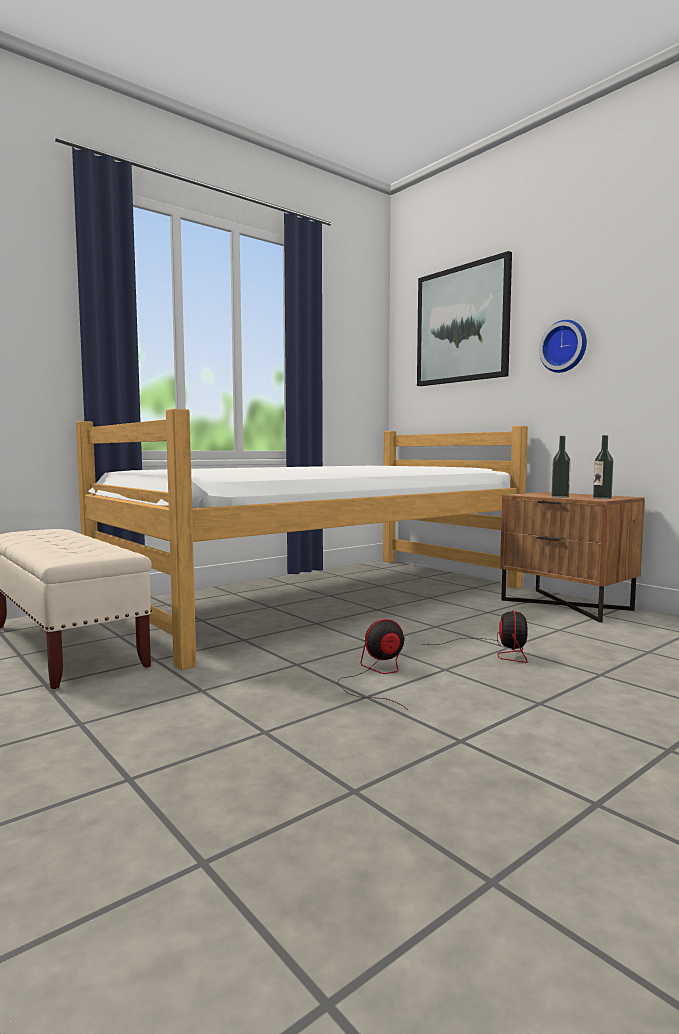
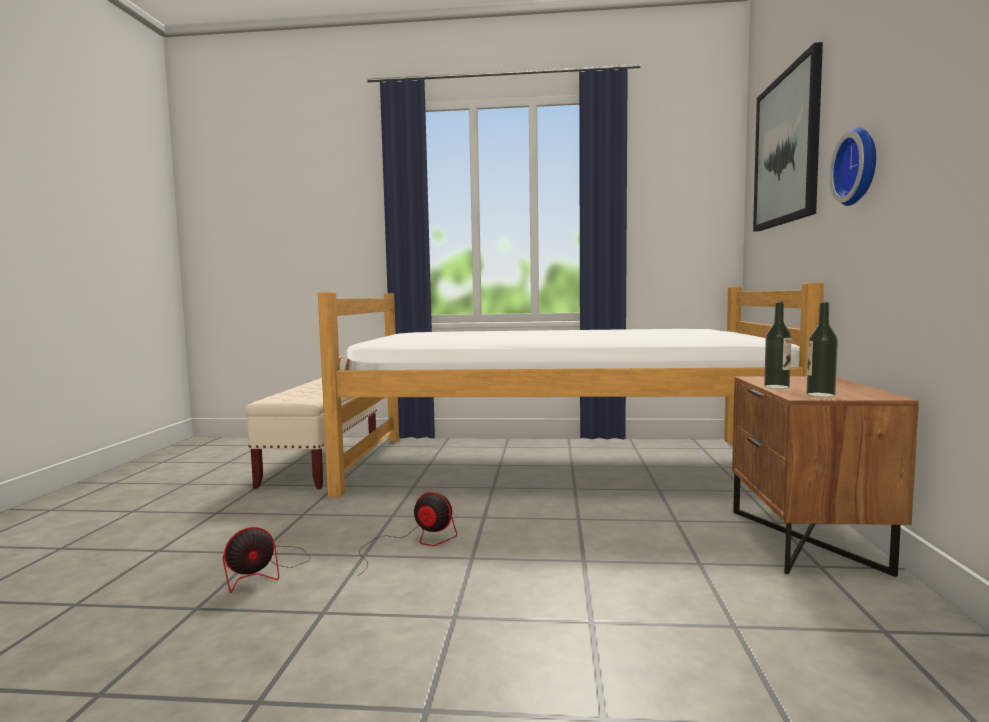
camera: 45 degrees right, 0 degrees up
(495, 651) = (560, 559): fan -> fan (264, 571)

